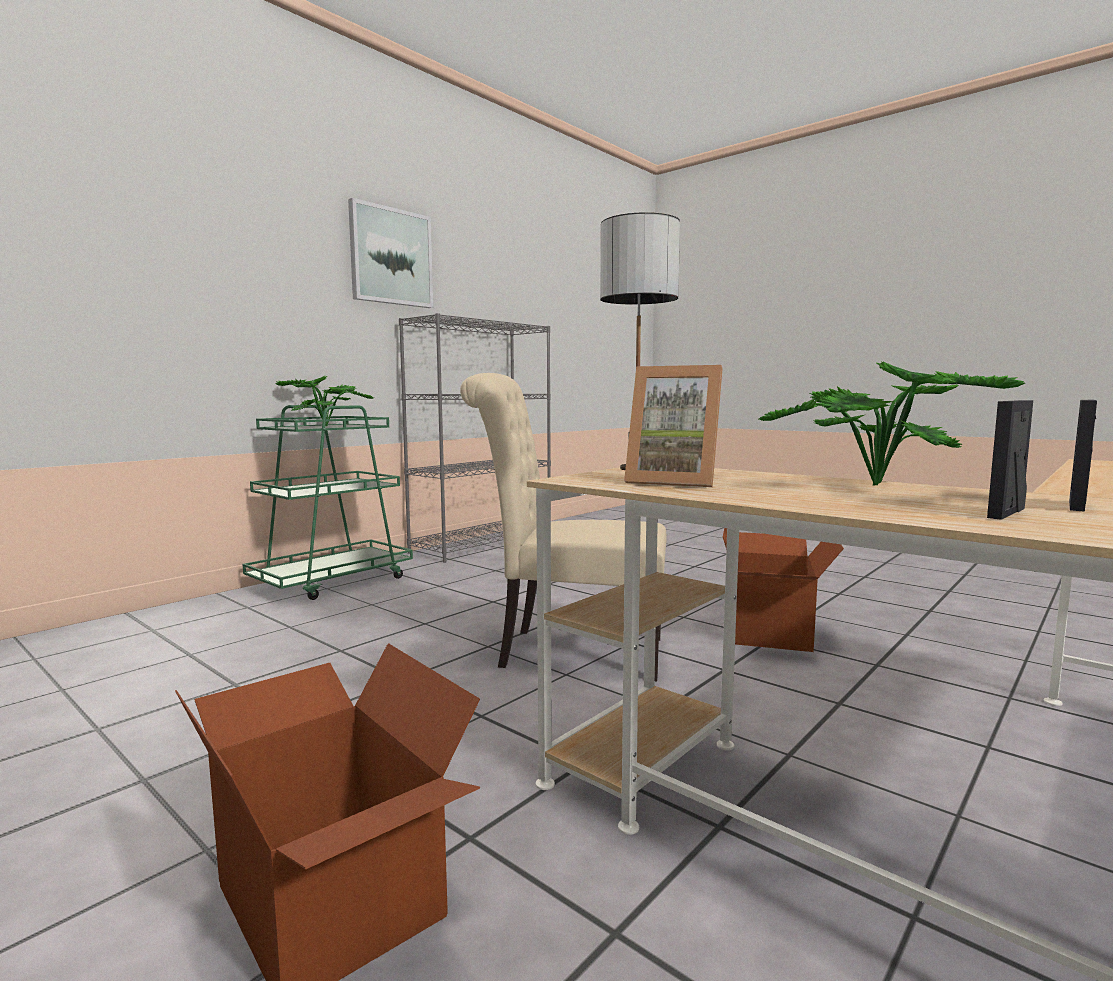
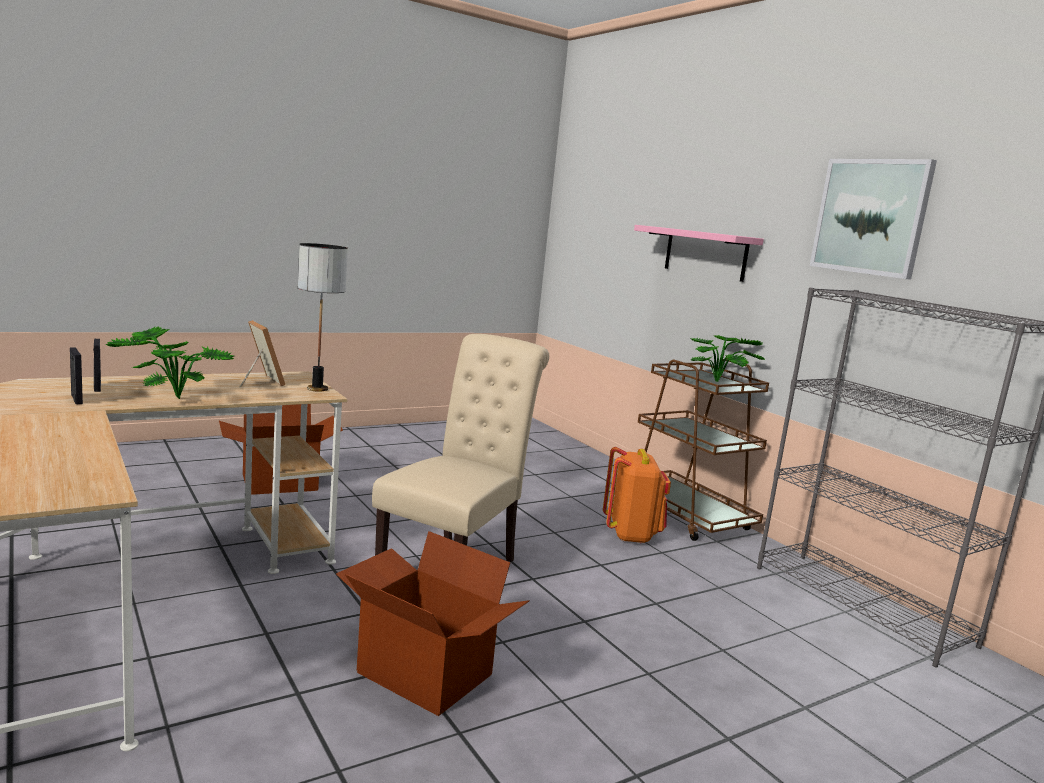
camera: 105 degrees right, 5 degrees up
(206, 285) = (705, 253): none -> pink shelf
(333, 581) = (686, 516): green cart -> brown cart
(404, 596) = (631, 535): none -> orange backpack
(674, 481) = (260, 382): picture frame -> picture frame turned 105 degrees clockwise

